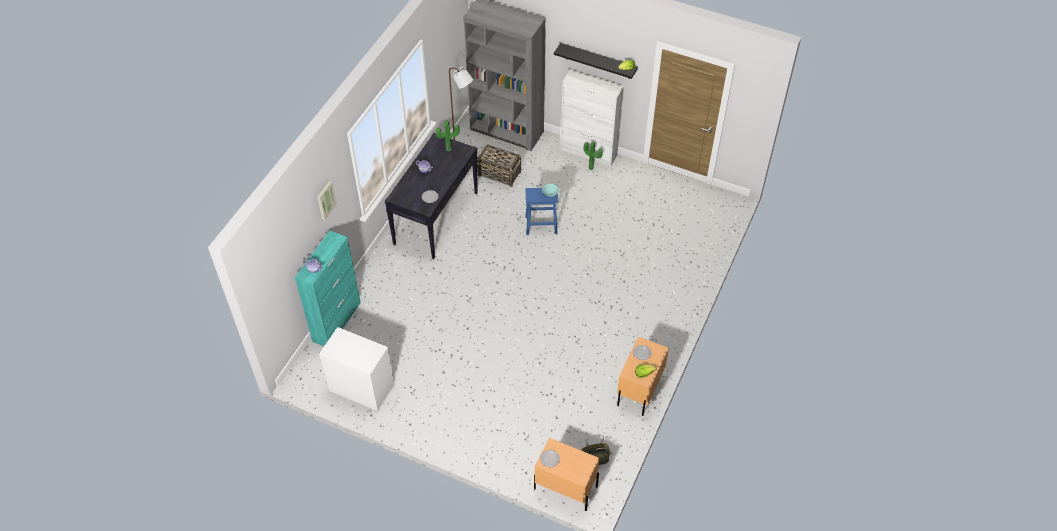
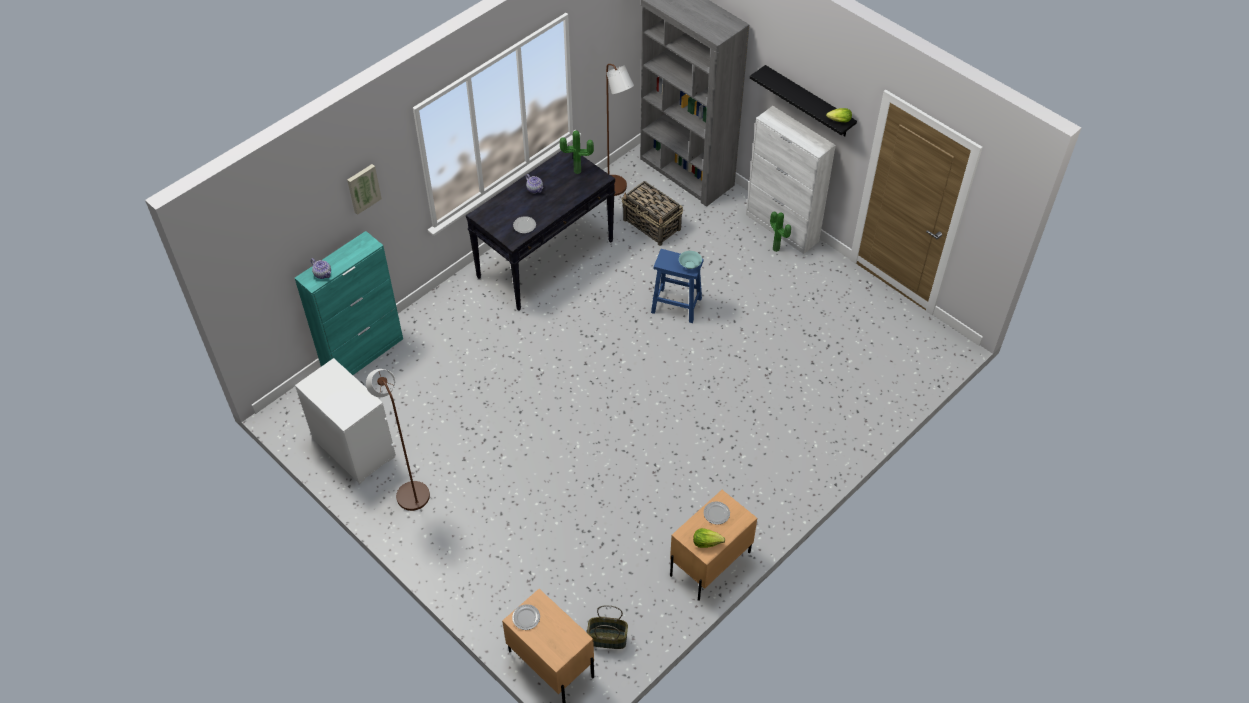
camera: 20 degrees right, 0 degrees up
(416, 405) = (410, 491): none -> brown floor lamp

